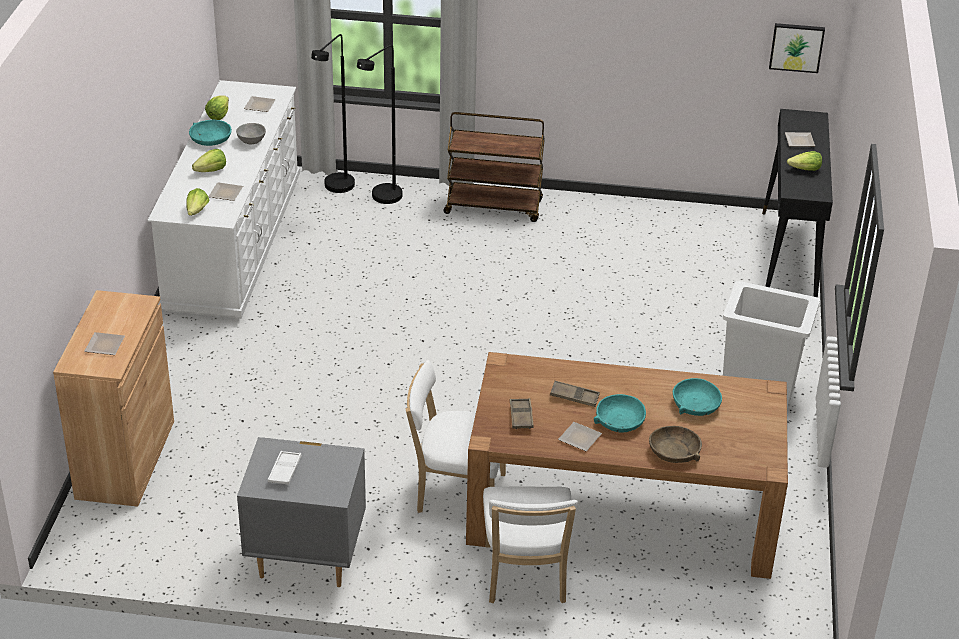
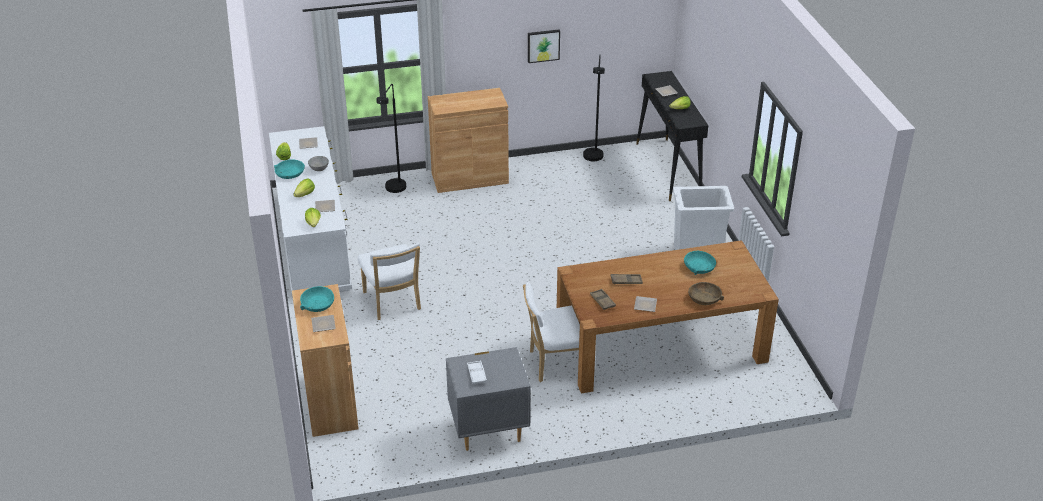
camera: 20 degrees left, 0 degrees up
(336, 189) = (359, 190): black floor lamp -> black floor lamp (593, 159)
(494, 207) = (469, 178): brown cart -> brown cabinet
(525, 578) = (628, 403): white chair -> white chair (393, 303)
(619, 421) = (662, 288): turquoise bowl -> turquoise bowl (317, 304)
(796, 47) = (648, 33): picture -> picture (543, 45)

